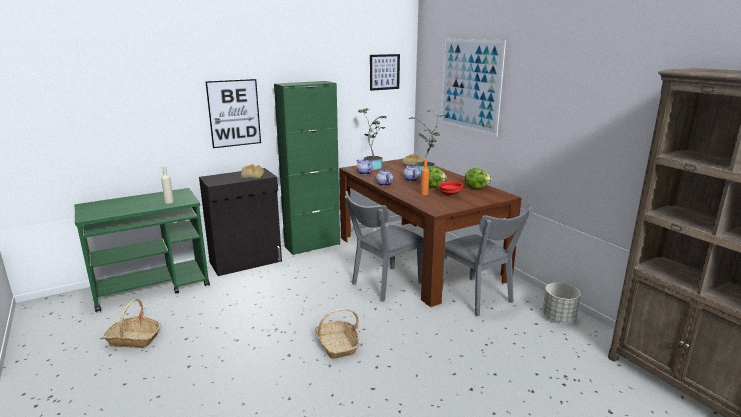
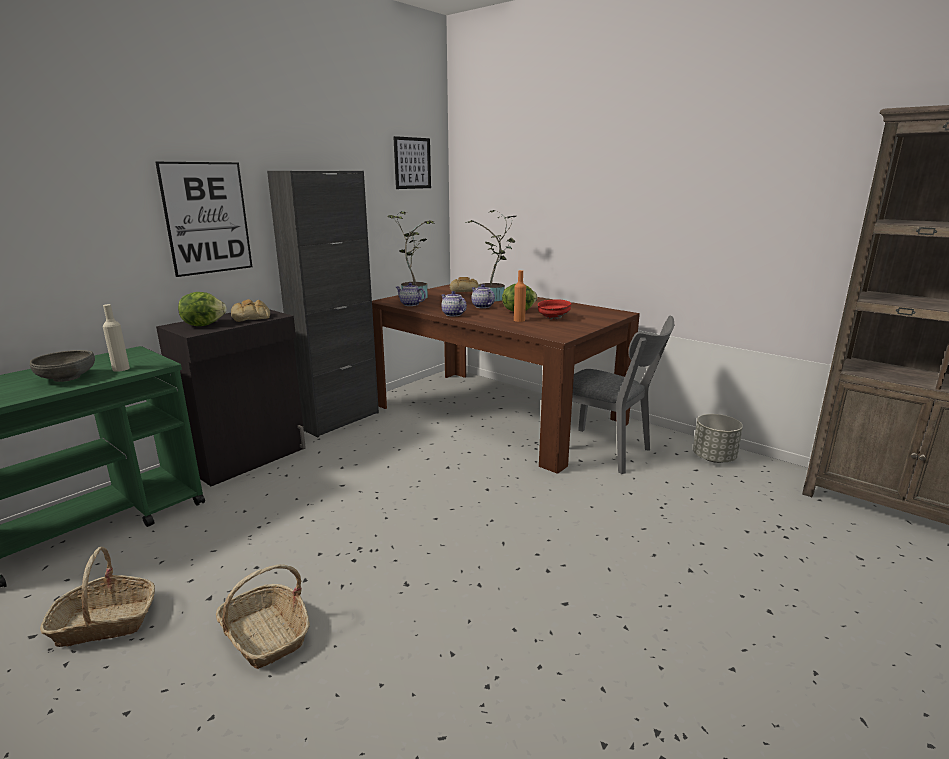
camera: 20 degrees left, 0 degrees up
(141, 204) = (67, 378): none -> grey bowl
(312, 245) = (339, 420): green cabinet -> black cabinet
(337, 345) = (470, 552): basket -> basket (266, 635)
(383, 285) = (475, 456): grey chair -> none
(470, 85) = (542, 174): picture -> none
(476, 188) = (574, 308): lettuce -> lettuce (204, 325)

